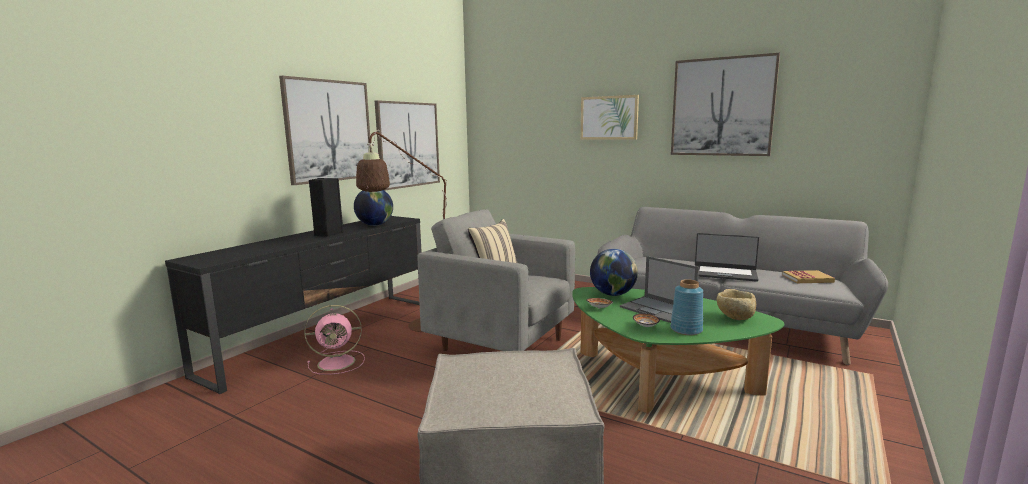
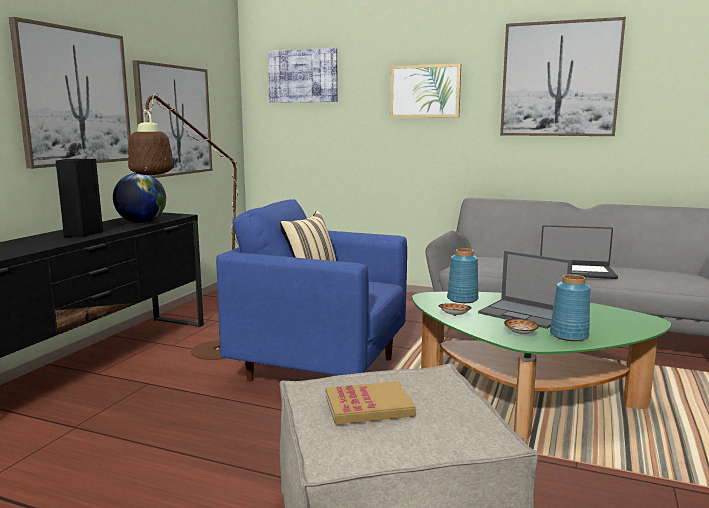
camera: 10 degrees left, 0 degrees up
(338, 362) = (109, 405): pink fan -> none
(502, 344) = (320, 369): grey armchair -> blue armchair
(513, 106) = (303, 76): none -> picture
(613, 294) = (462, 299): globe -> blue vase
(735, 318) = (615, 320): beige bowl -> none
(807, 279) = (667, 274): book -> book (368, 406)

